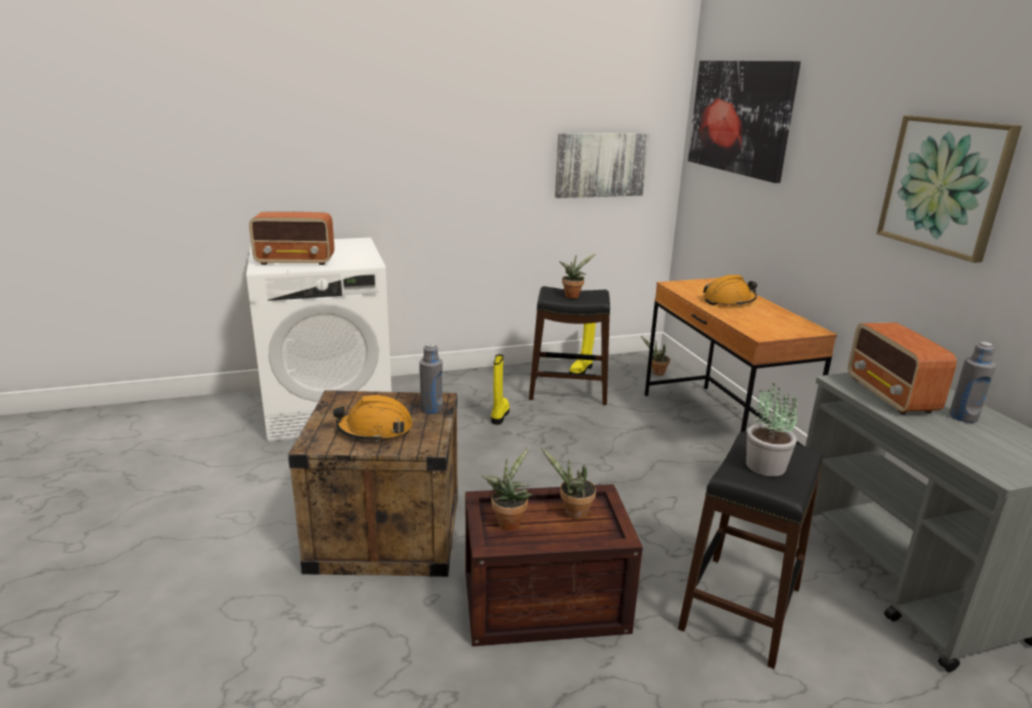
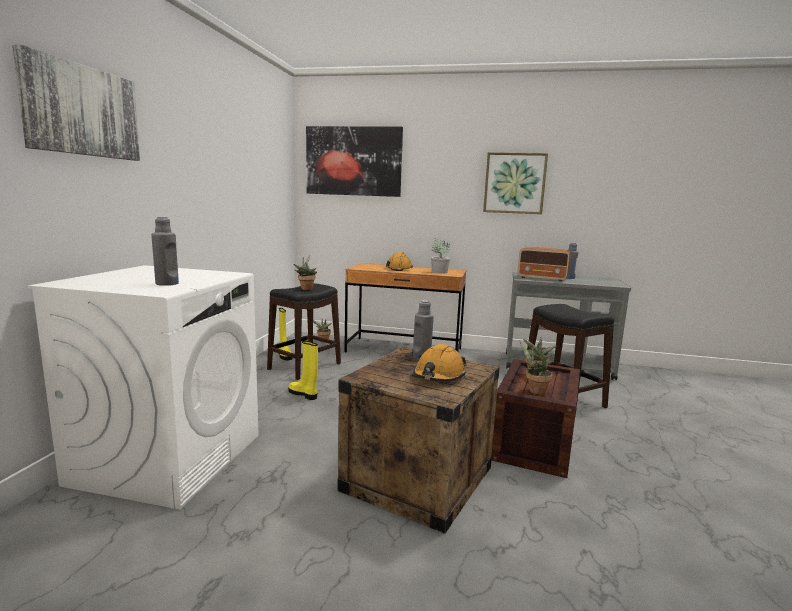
camera: 60 degrees left, 10 degrees down
(296, 261) = (167, 284): radio -> grey bottle
(600, 165) = (265, 195): picture -> picture (82, 111)
(764, 465) = (574, 311): potted plant -> potted plant (439, 272)

